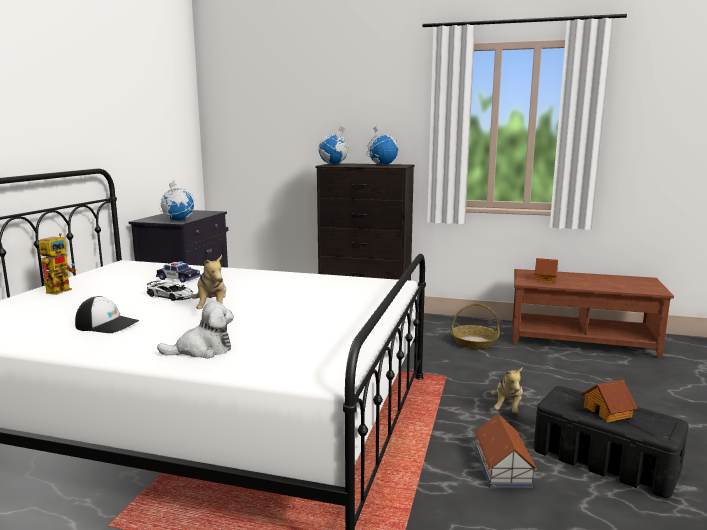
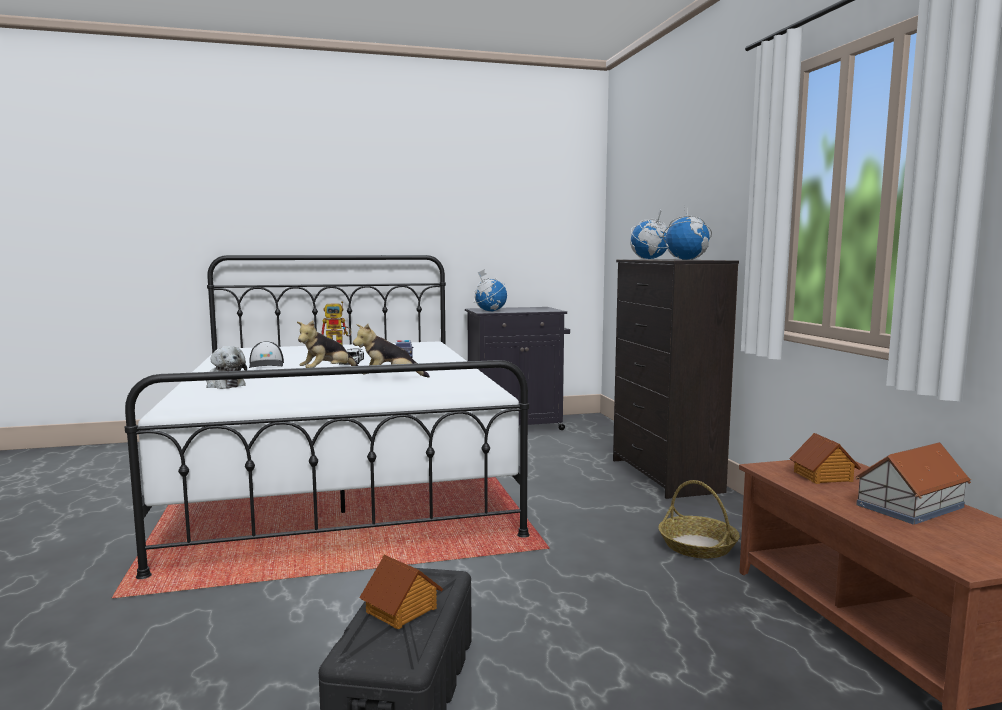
camera: 60 degrees right, 5 degrees down
(502, 468) = (336, 619): toy house -> toy house (908, 506)
(507, 407) = (502, 600): plush toy -> plush toy (389, 379)

